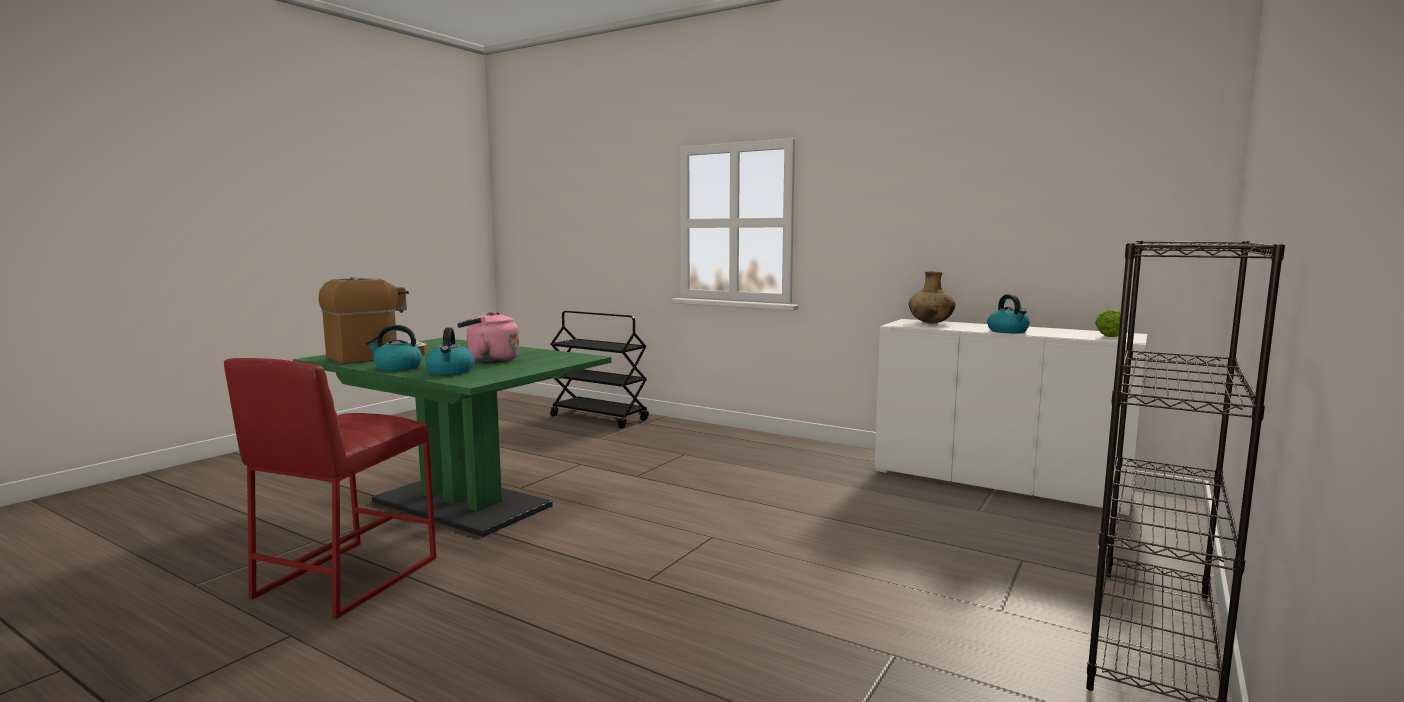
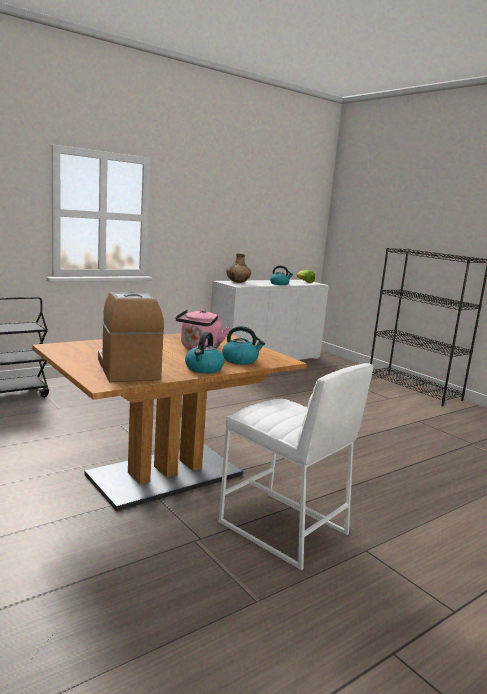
camera: 70 degrees left, 5 degrees up
(345, 577) = (283, 528): red stool -> white stool
(461, 504) = (165, 475): green dining table -> brown dining table

